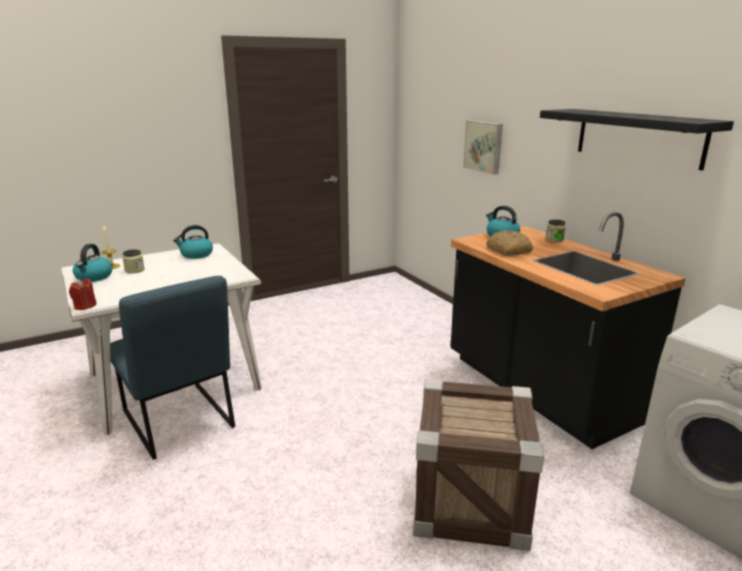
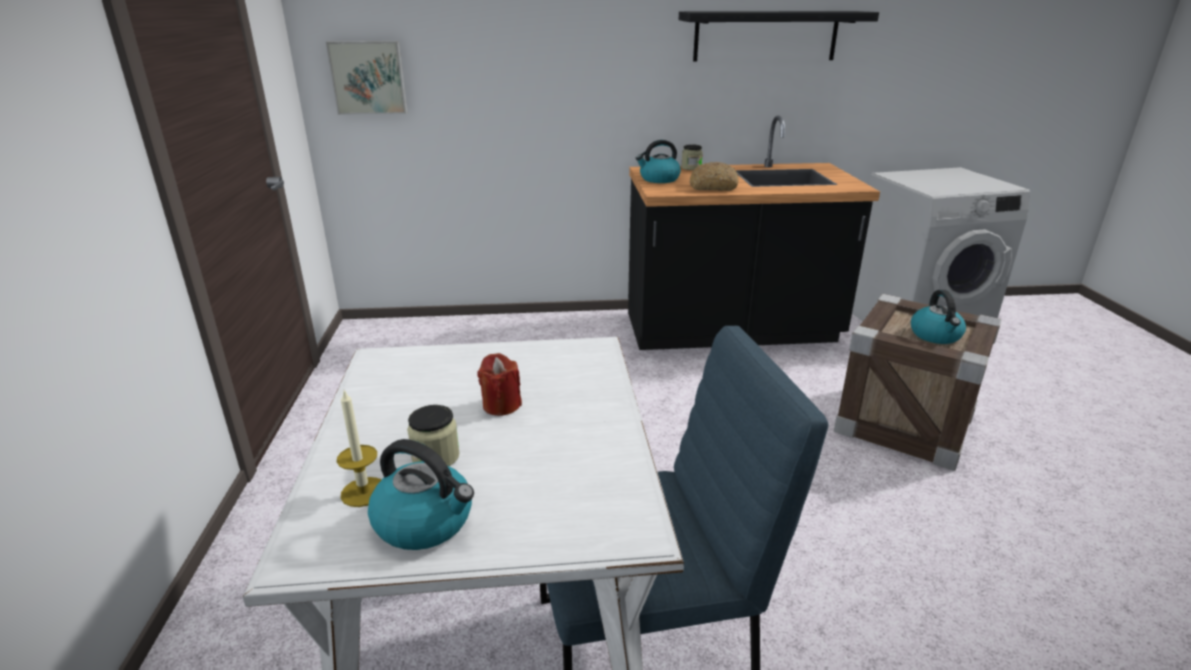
camera: 65 degrees left, 5 degrees up
(85, 306) = (638, 535): red candle -> red candle (501, 405)
(196, 255) = (413, 376): kettle -> kettle (936, 335)
(484, 146) = (532, 76): picture -> picture (368, 77)

